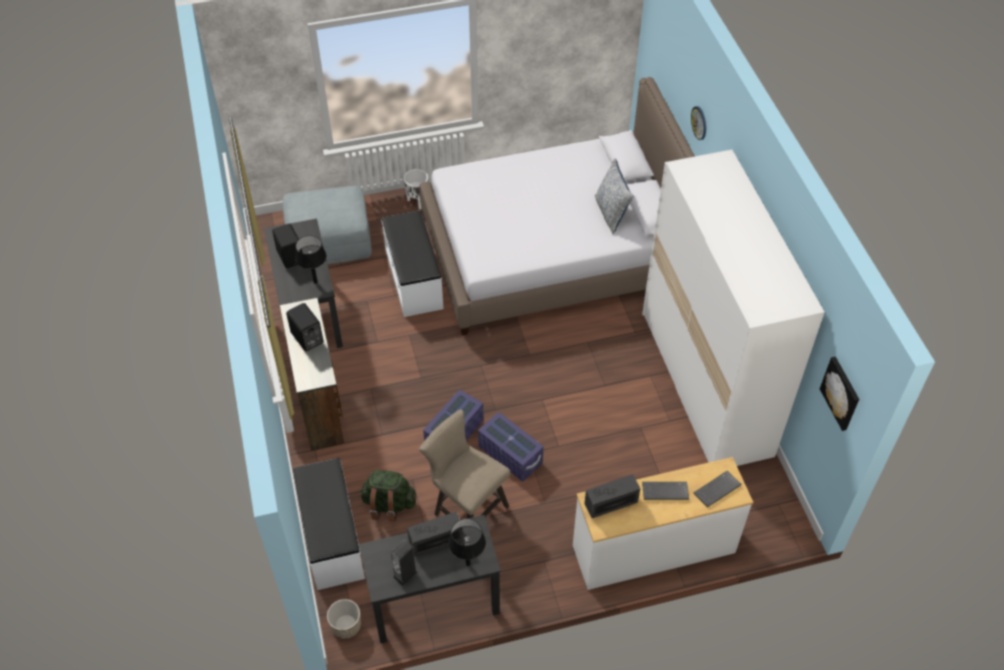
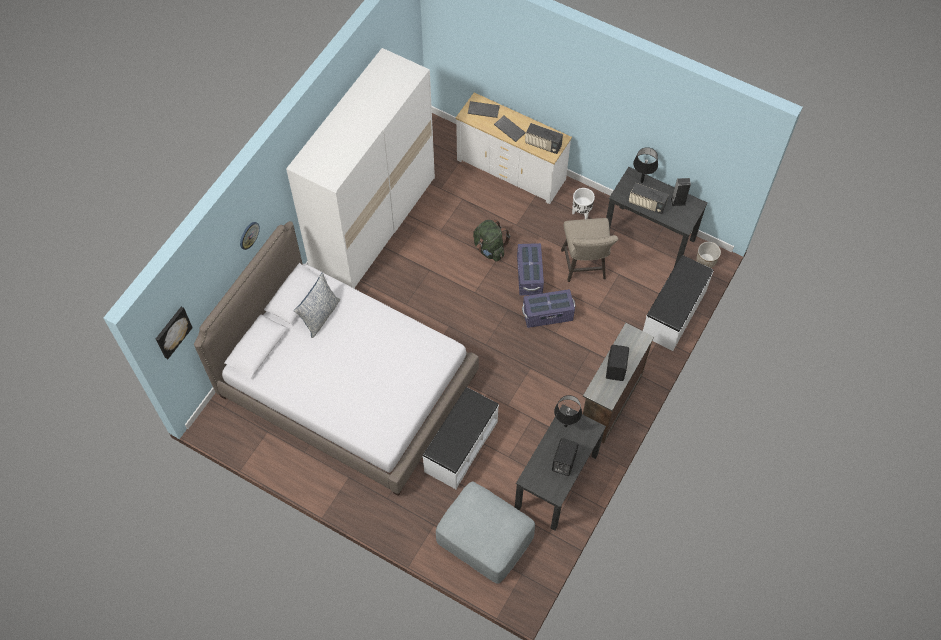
camera: 135 degrees left, 10 degrees up
(389, 505) = (625, 305): green backpack -> green backpack (489, 249)
(417, 201) = (388, 515): white planter -> white planter (581, 213)
(841, 393) = (404, 44): picture -> picture (172, 332)

